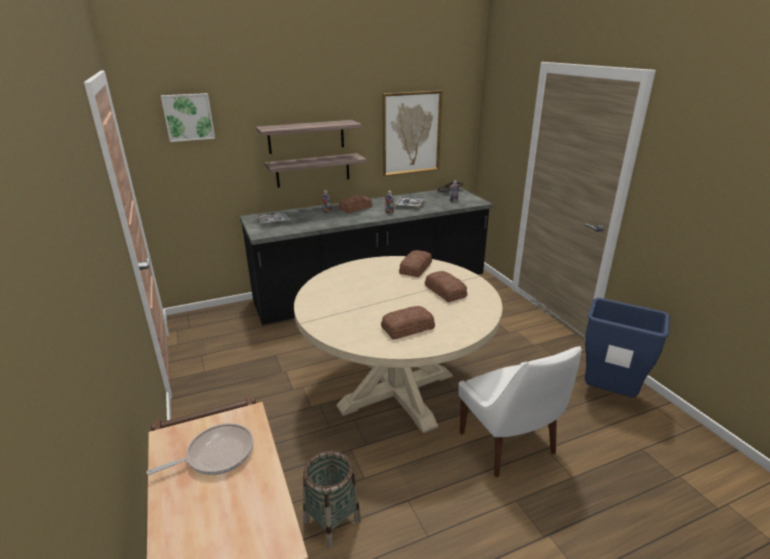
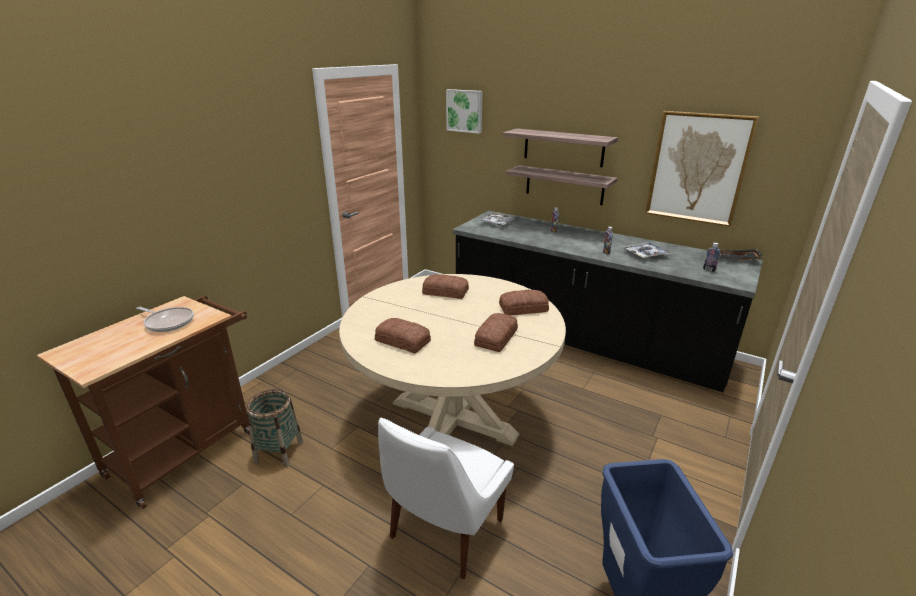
camera: 55 degrees right, 0 degrees up
(354, 208) = (584, 237): bread -> bread (445, 291)

